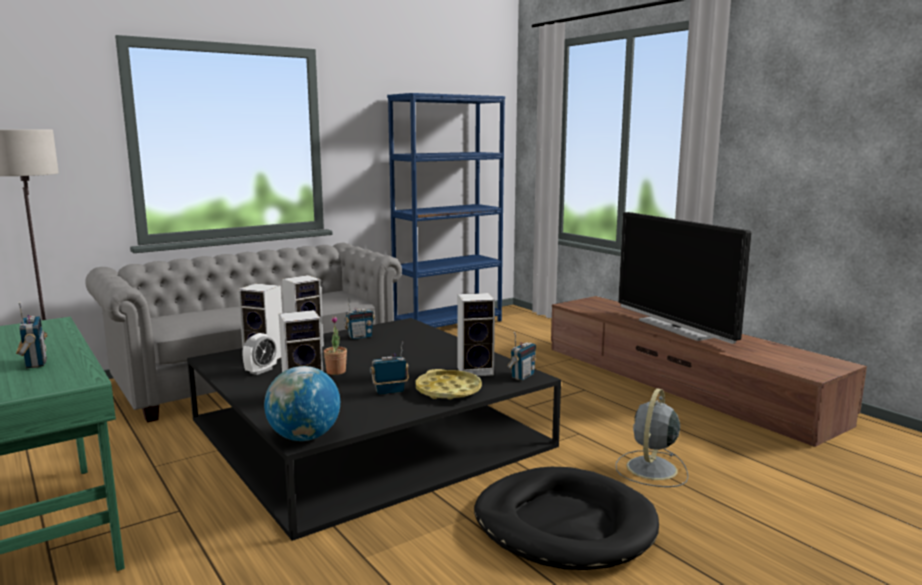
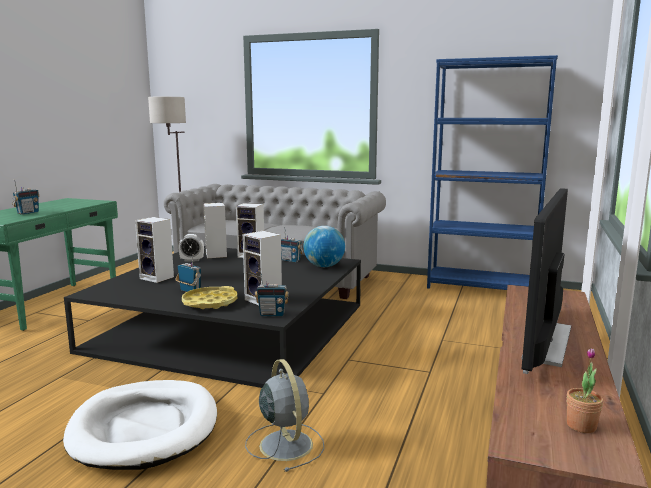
camera: 55 degrees right, 0 degrees up
(304, 437) = (92, 293): globe -> globe (324, 266)
(336, 371) = (212, 272): potted plant -> potted plant (581, 426)
(564, 524) = (145, 428): black dog bed -> white dog bed
(651, 469) = (285, 444): grey fan -> grey fan turned 75 degrees clockwise

